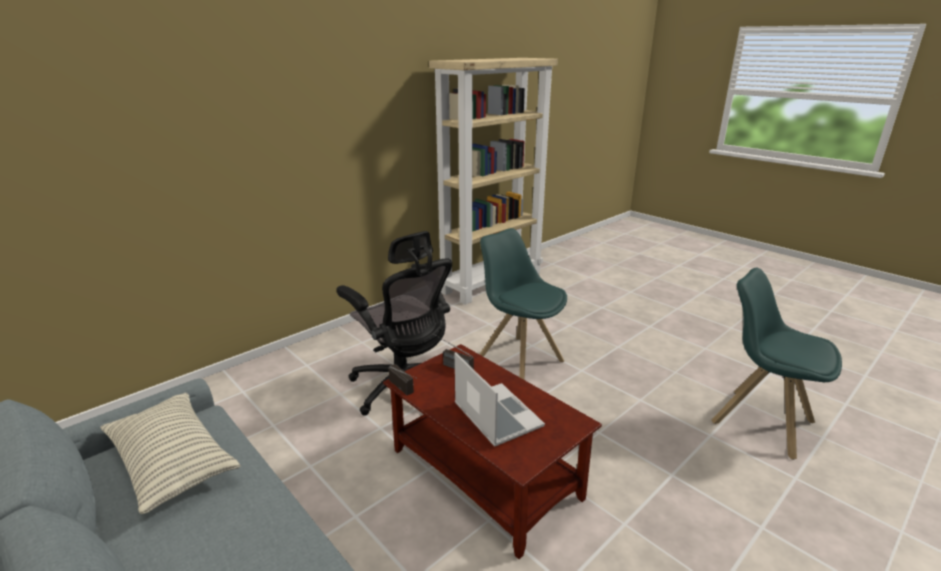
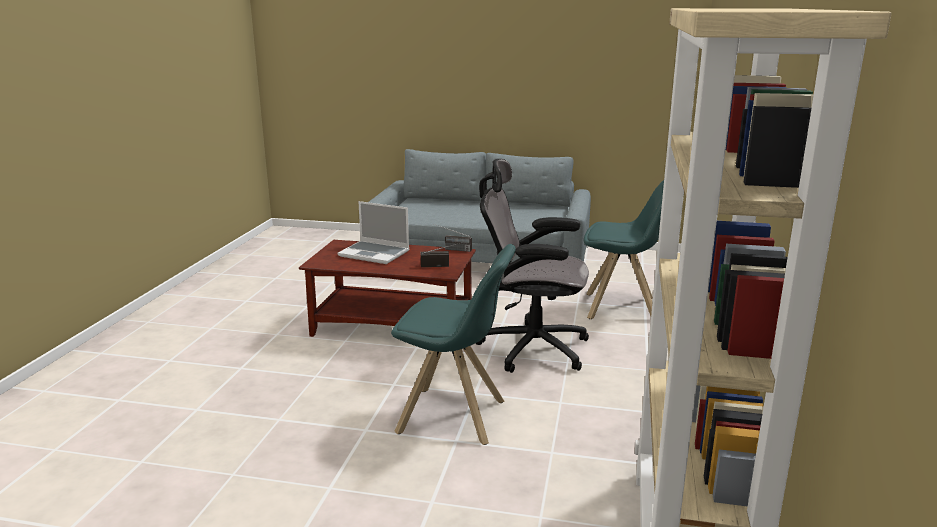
camera: 145 degrees right, 5 degrees down
(172, 463) = (523, 216): pillow -> none
(761, 422) = (127, 443): turquoise chair -> turquoise chair (621, 308)

